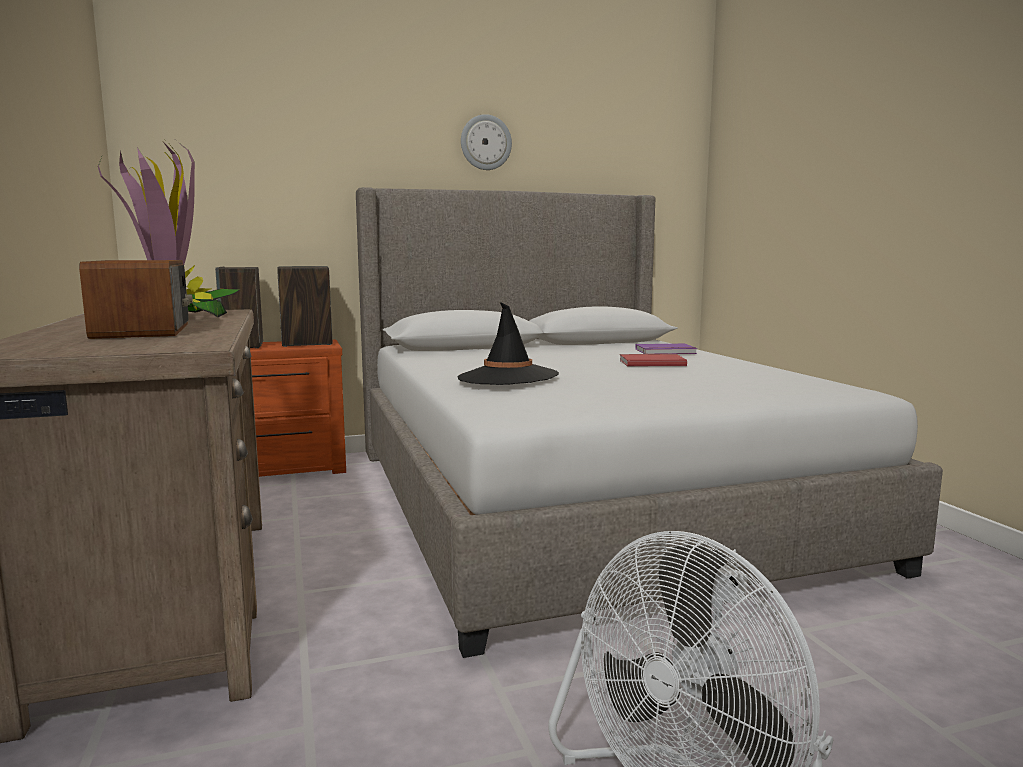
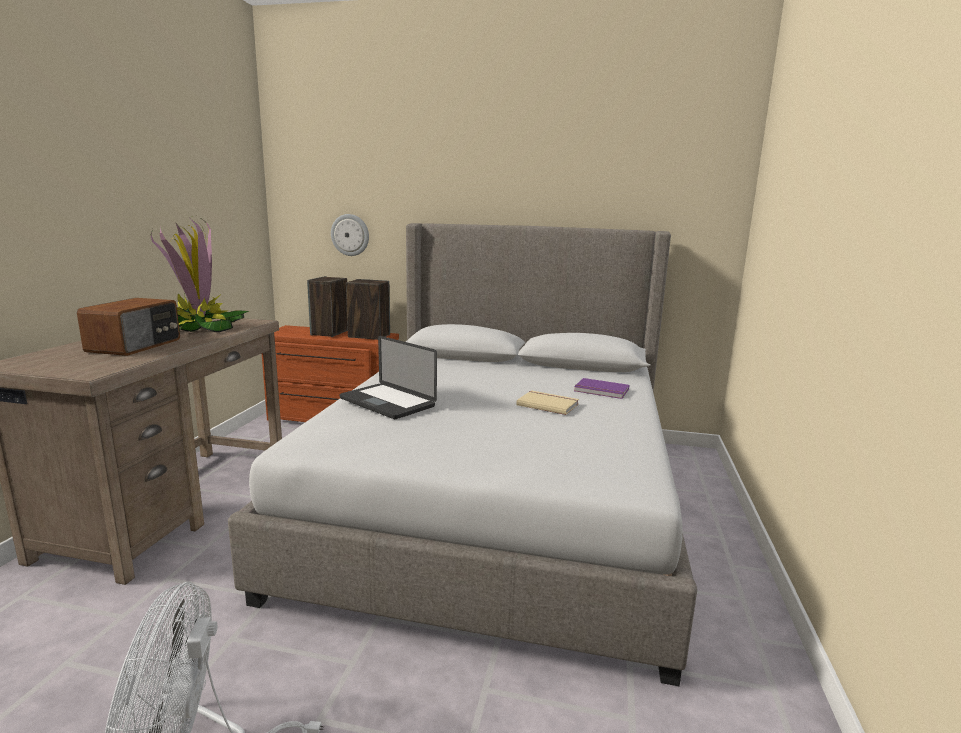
camera: 30 degrees right, 5 degrees up
(486, 142) = (521, 183): wall clock -> wall clock (350, 235)
(507, 377) = (387, 402): black hat -> laptop
(651, 363) = (548, 404): red book -> beige book

